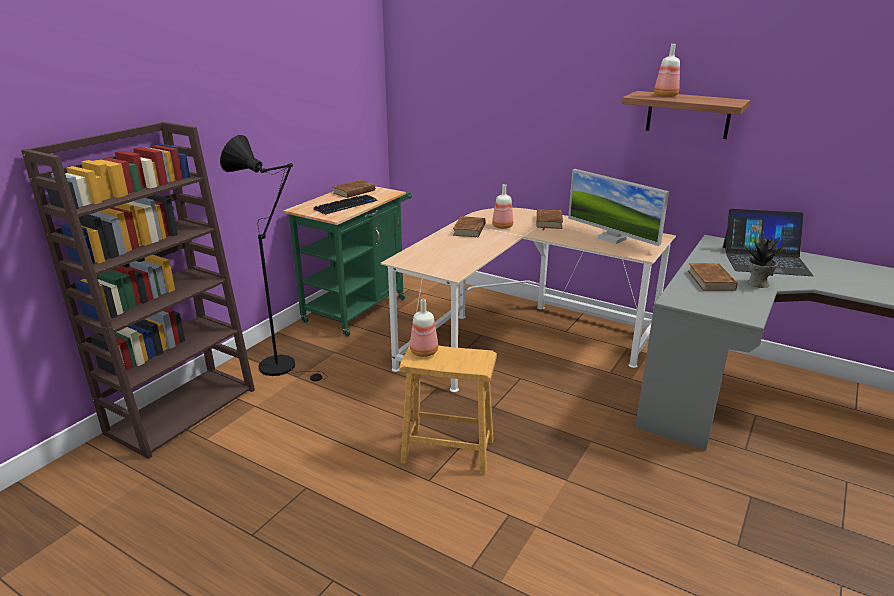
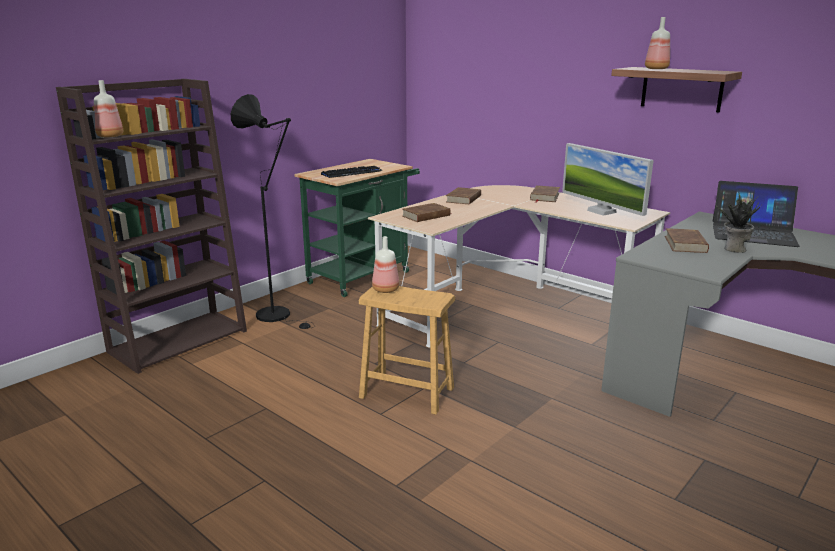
camera: 10 degrees right, 5 degrees down
(354, 192) = (364, 164): brown book -> brown book (426, 216)
(502, 227) = (496, 198): bottle -> bottle (109, 136)

